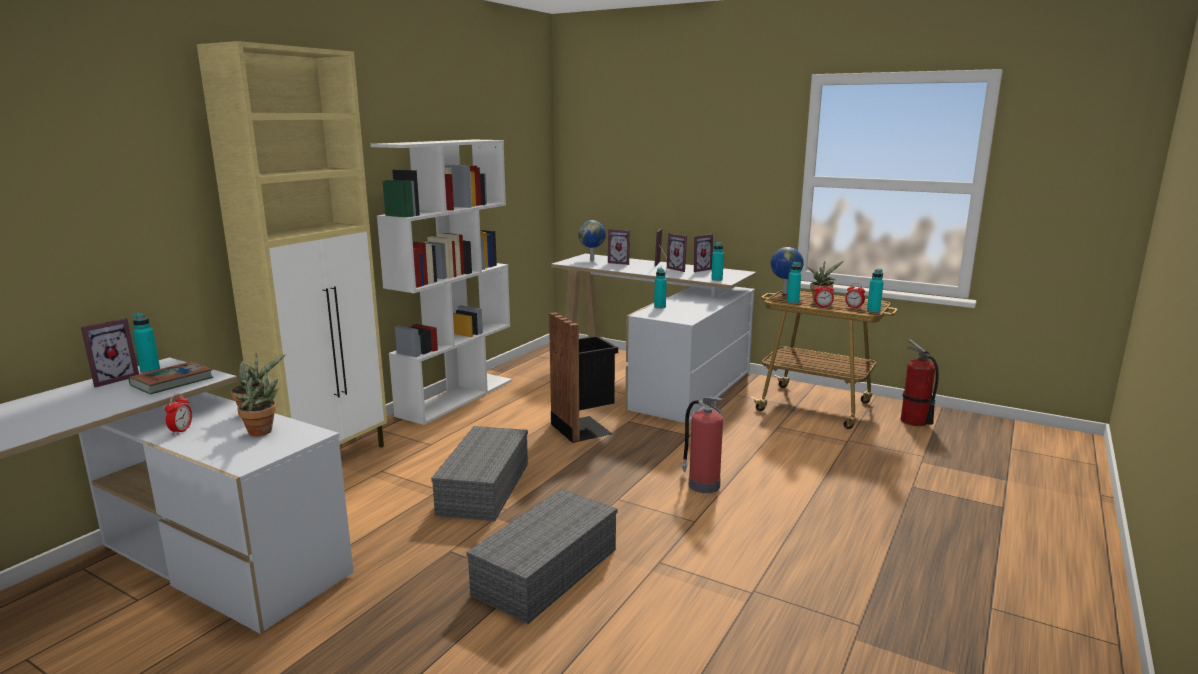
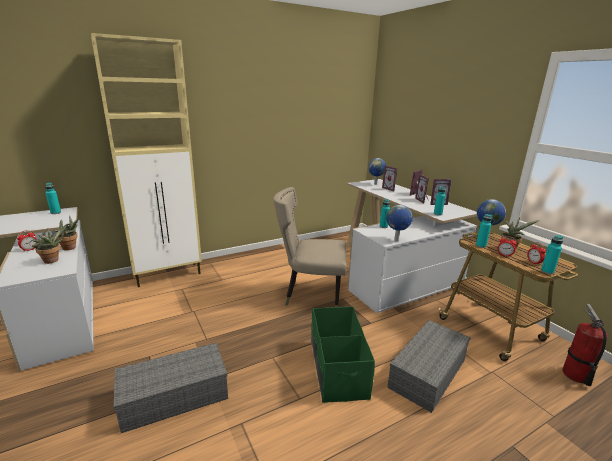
camera: 30 degrees right, 5 degrees up
(112, 379) = (35, 214): picture frame -> none
(172, 382) = (48, 222): book -> none
(456, 397) = (267, 253): white bookcase -> none
(483, 487) = (213, 318): grey storage box -> grey storage box (427, 372)
(583, 428) = (310, 295): black trash can -> beige chair
(695, 317) = (396, 240): none -> globe
(702, 484) = (337, 368): fire extinguisher -> green storage box

